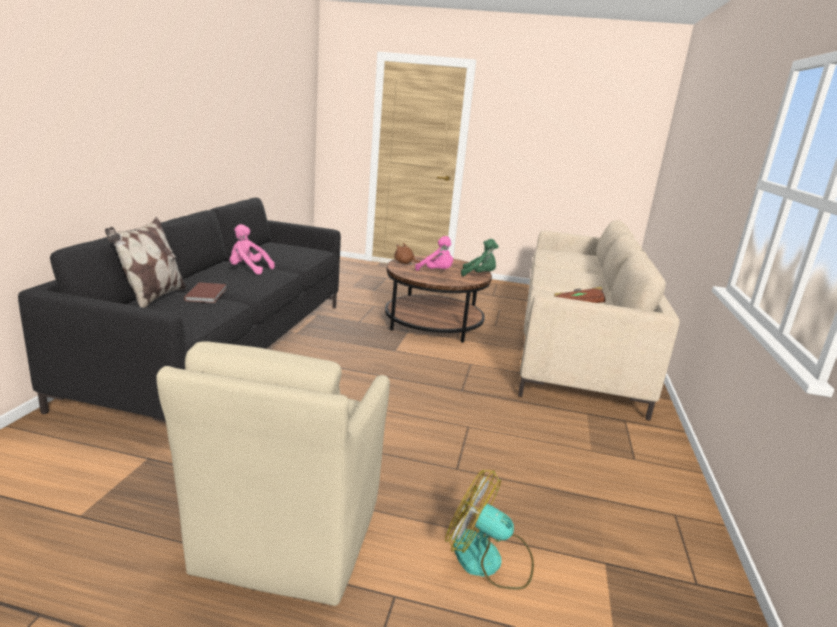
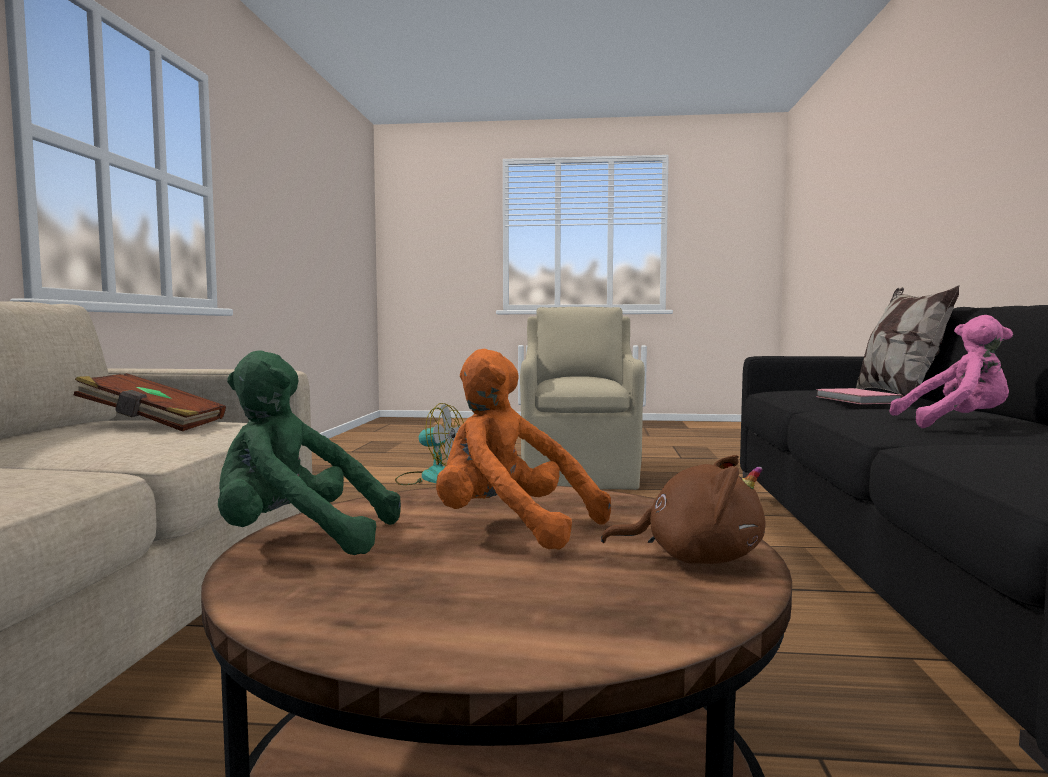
camera: 175 degrees right, 15 degrees down
(207, 294) = (856, 400): brown book -> pink book
(436, 272) = (510, 528): pink plush toy -> orange plush toy

